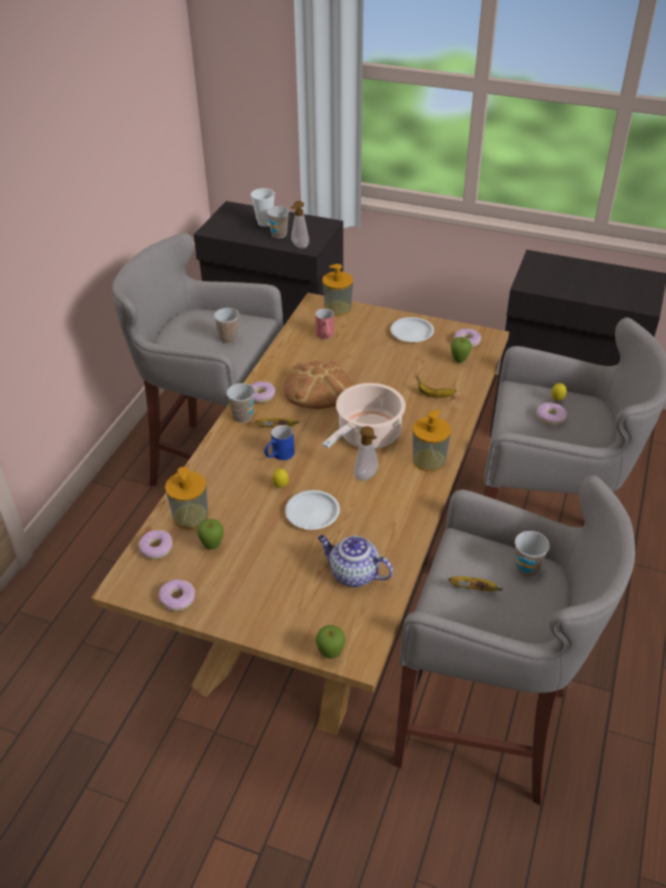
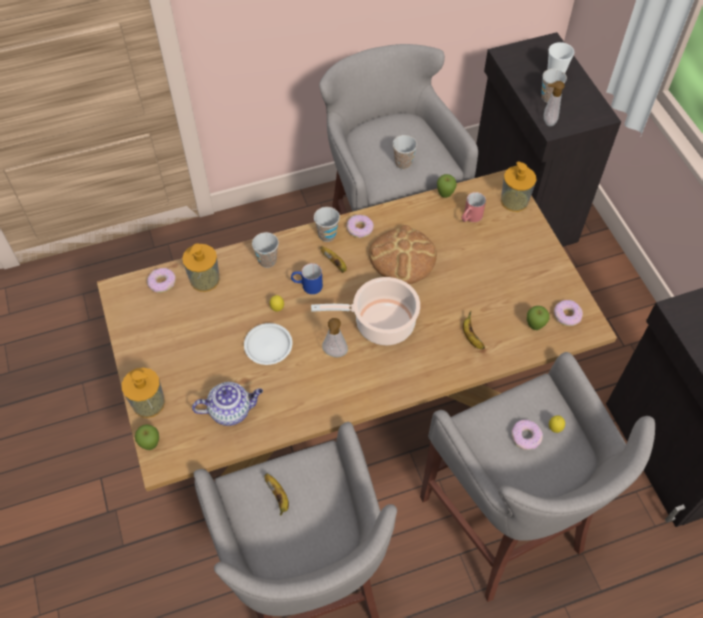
camera: 50 degrees right, 15 degrees up
(178, 598) = (130, 326): donut -> none
(212, 546) = (188, 311): apple -> apple (445, 195)
(353, 574) = (231, 410): teapot -> teapot turned 90 degrees clockwise
(411, 332) = (537, 269): white plate -> none
(429, 460) = (390, 382): soap dispenser -> soap dispenser (148, 403)
(526, 569) = (328, 520): cup -> cup (267, 261)

